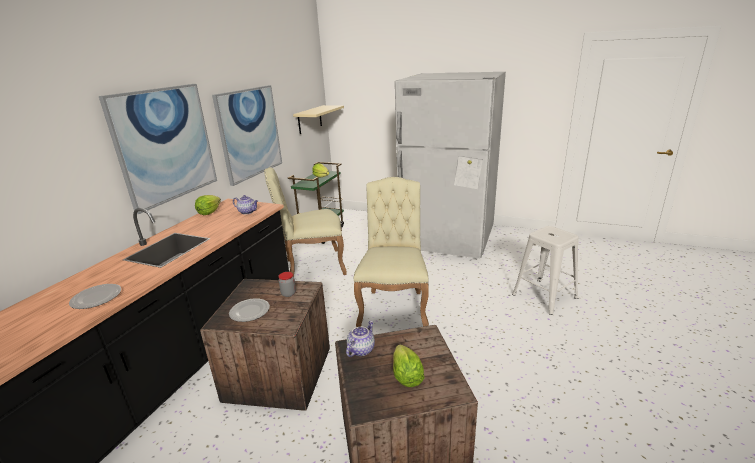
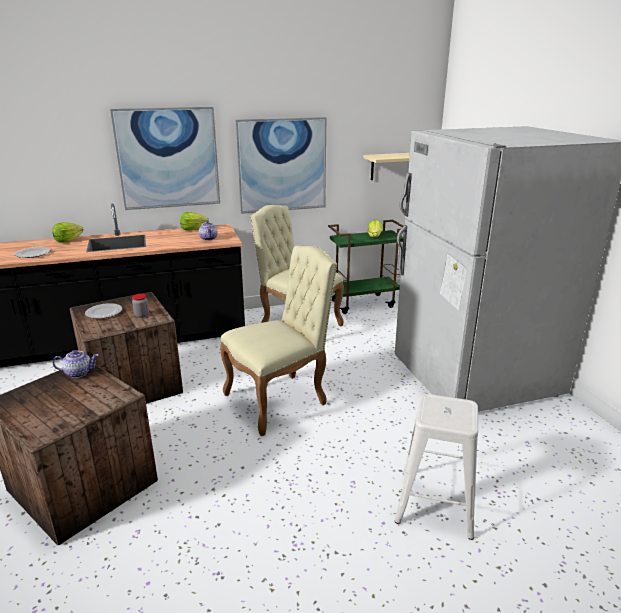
camera: 50 degrees right, 0 degrees up
(406, 376) = (52, 405): lettuce -> lettuce (68, 240)

